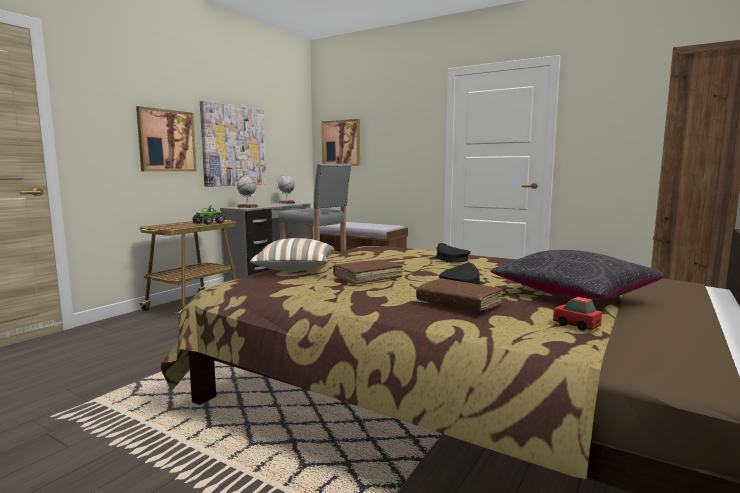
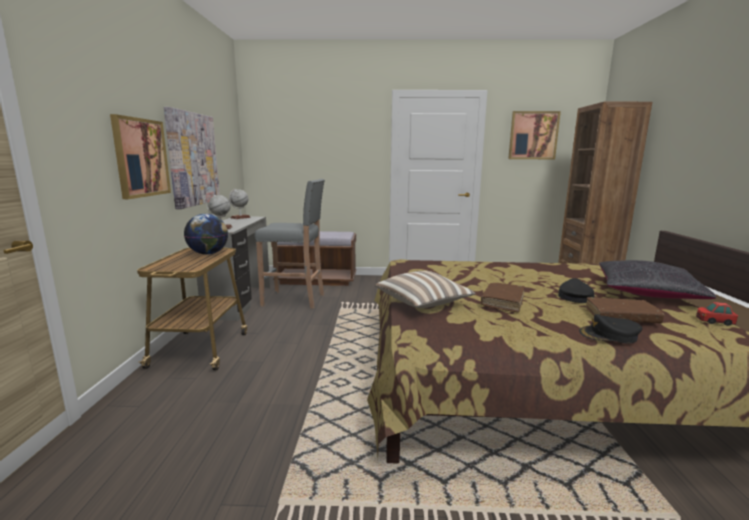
camera: 30 degrees left, 5 degrees up
(209, 223) = (208, 253): toy truck -> globe
(341, 143) = (279, 153): picture -> picture (533, 135)
(449, 260) = (499, 270): black cap -> black cap (609, 335)

